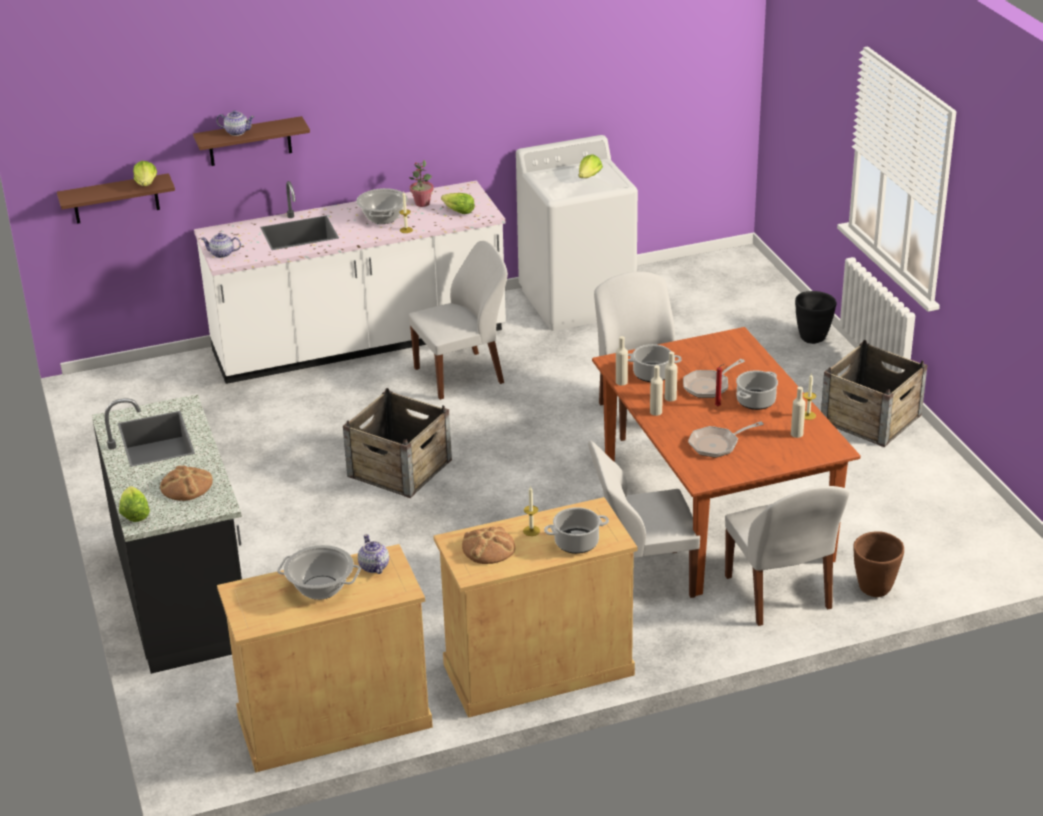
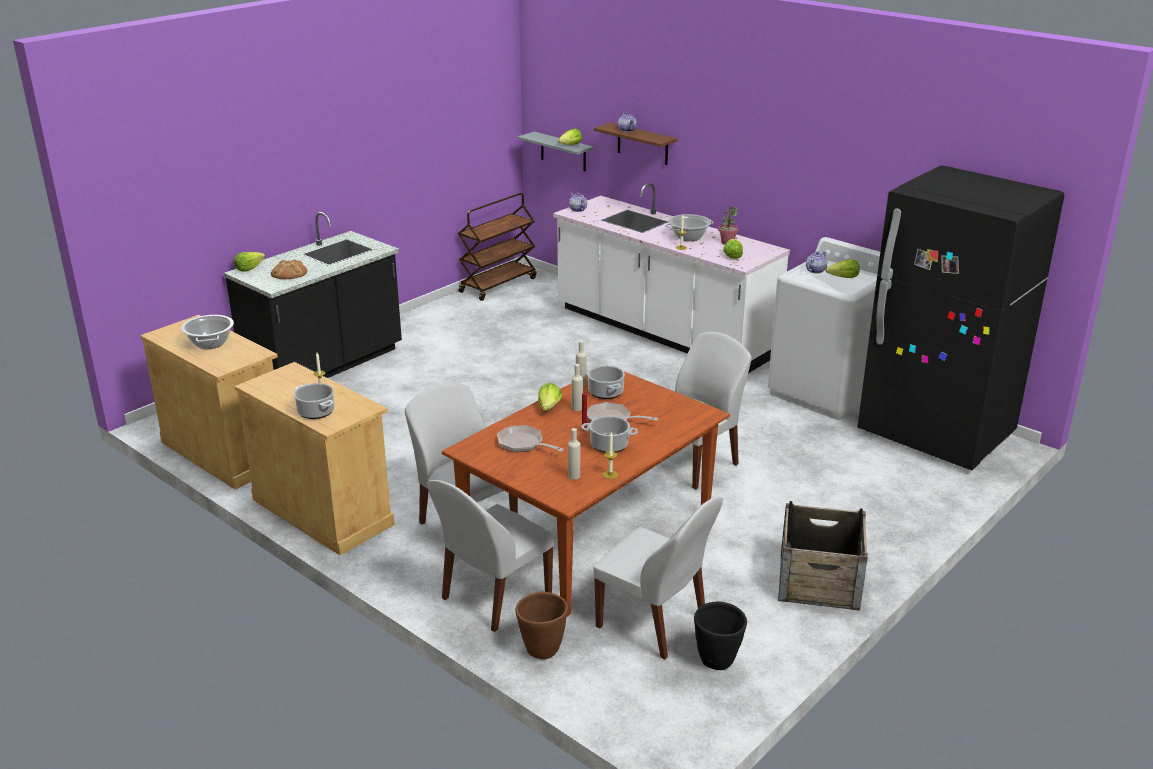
camera: 60 degrees right, 5 degrees down
(103, 410) = (498, 285): none -> brown cart
(115, 199) = (563, 152): brown shelf -> grey shelf
(373, 567) = (244, 352): teapot -> teapot (815, 271)
(400, 468) = (524, 391): crate -> none
(461, 375) = (665, 378): white chair -> white chair (654, 624)
(488, 548) = (289, 383): bread -> none
(656, 412) = (549, 407): beige bottle -> lettuce
(701, 280) = (935, 435): none -> black fridge
(813, 338) = (917, 515): black planter -> black planter (717, 661)

